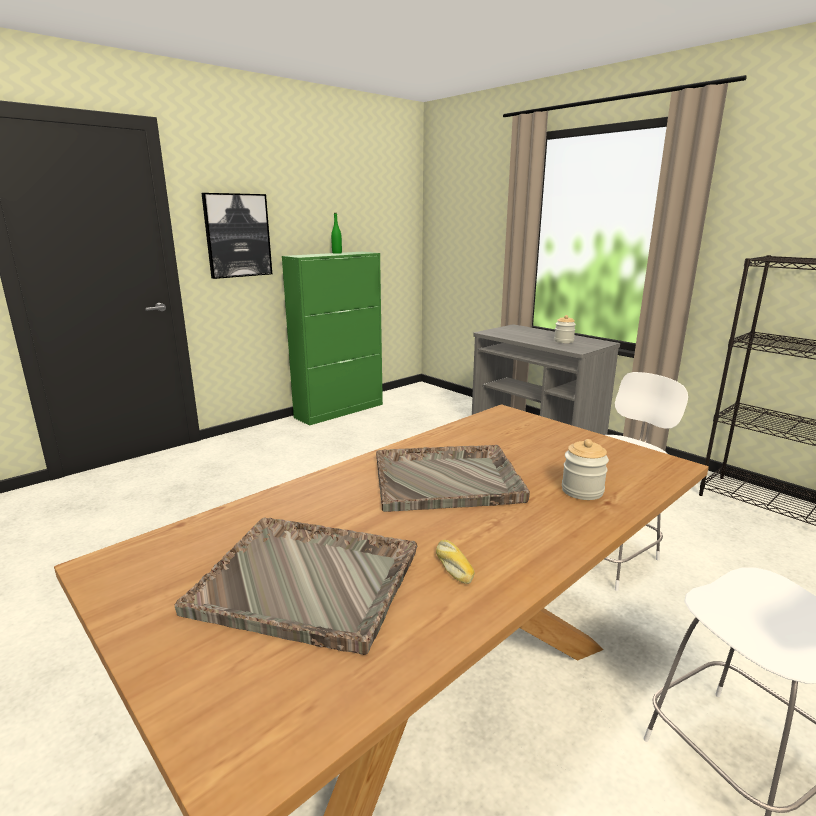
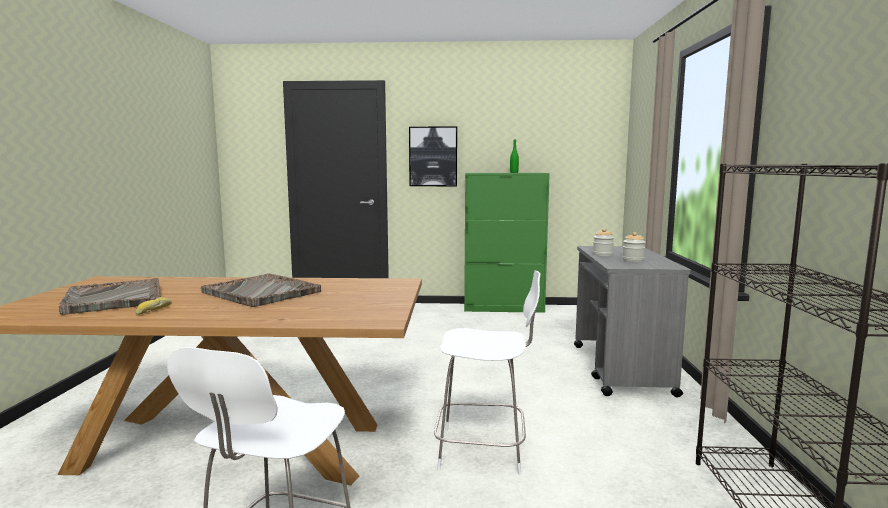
camera: 45 degrees right, 10 degrees down
(582, 491) = (291, 312): jar -> jar (602, 255)

